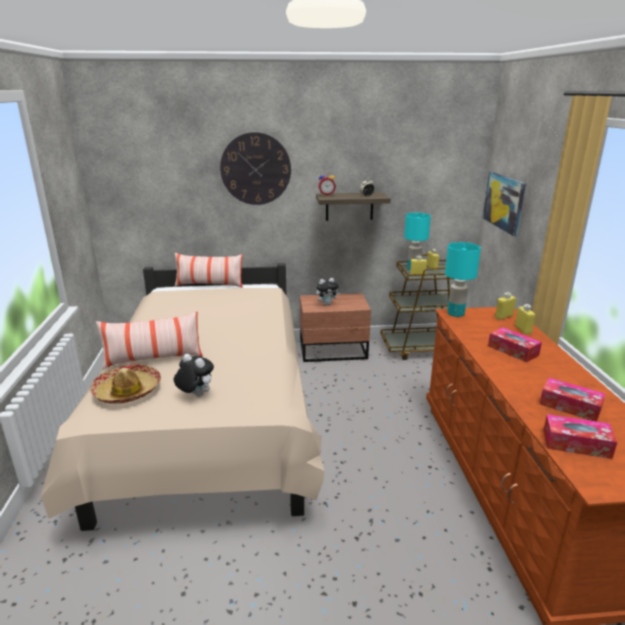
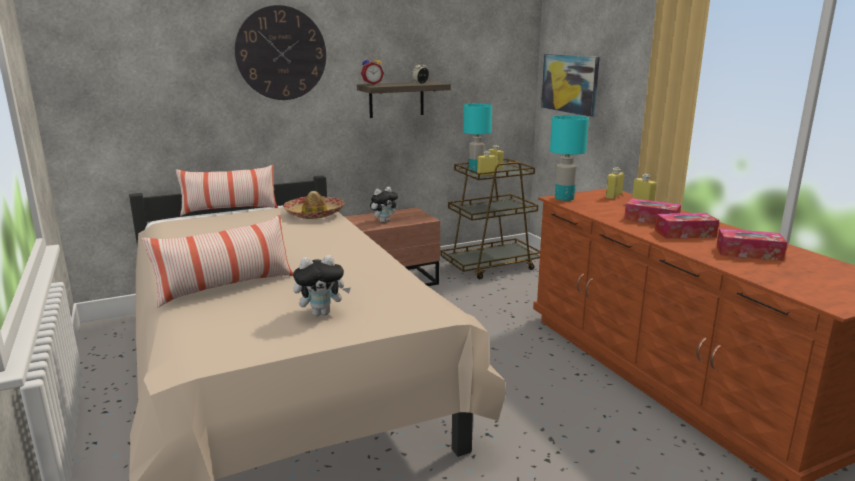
camera: 20 degrees left, 5 degrees down
(127, 391) = (220, 323): hat -> hat (314, 214)
(195, 395) = (322, 313): plush toy -> plush toy turned 150 degrees clockwise
(576, 444) = (785, 278): tissue box -> tissue box (685, 233)

